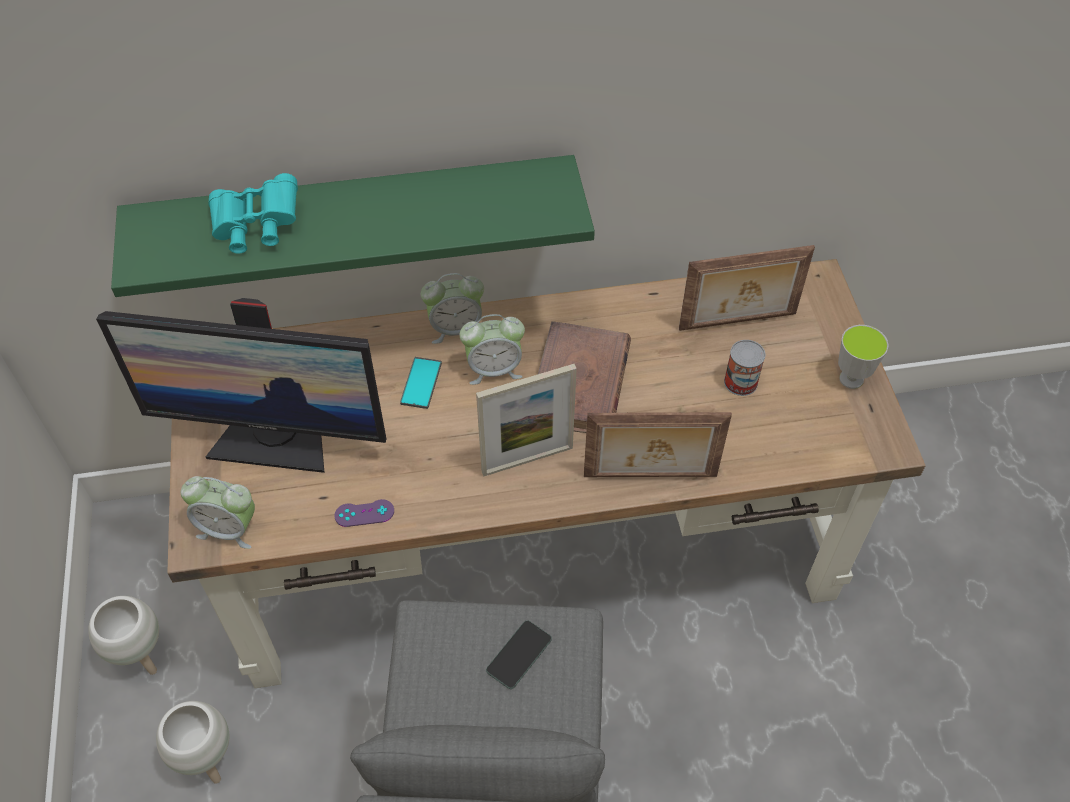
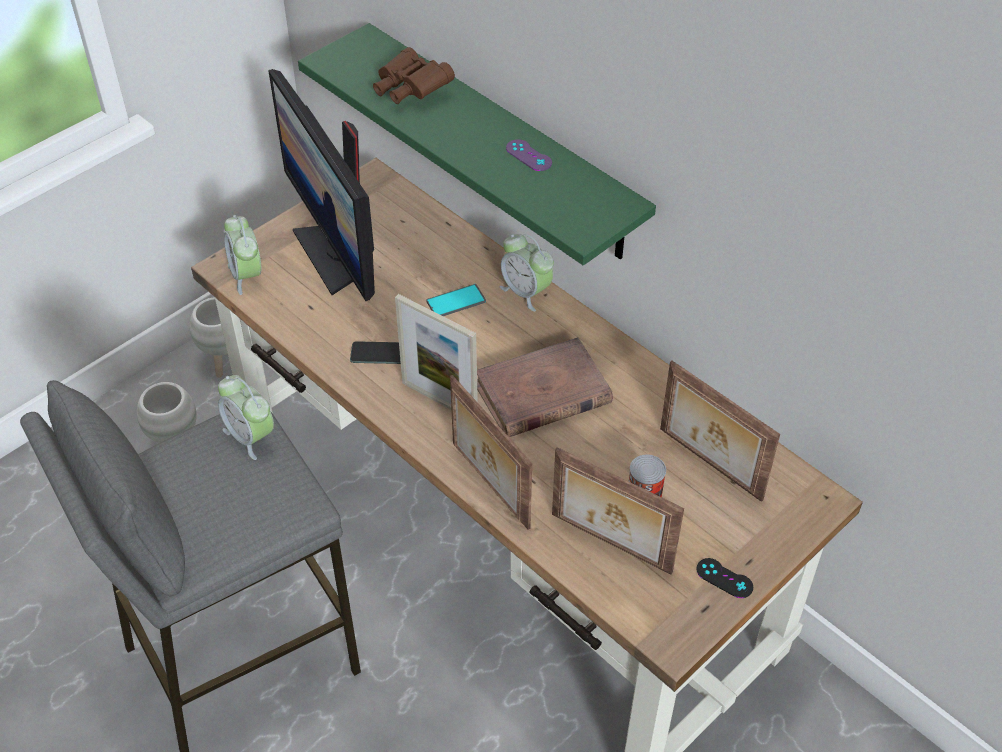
camera: 55 degrees right, 5 degrees down
(256, 228) = (410, 90): turquoise binoculars -> brown binoculars
(364, 513) = (315, 336): purple game controller -> purple game controller (528, 155)
(494, 369) = (508, 335): alarm clock -> alarm clock (250, 436)
(519, 655) = (258, 484): phone -> phone (379, 353)
(771, 430) = (610, 545): none -> picture frame
(851, 379) = (724, 578): cup -> black game controller

